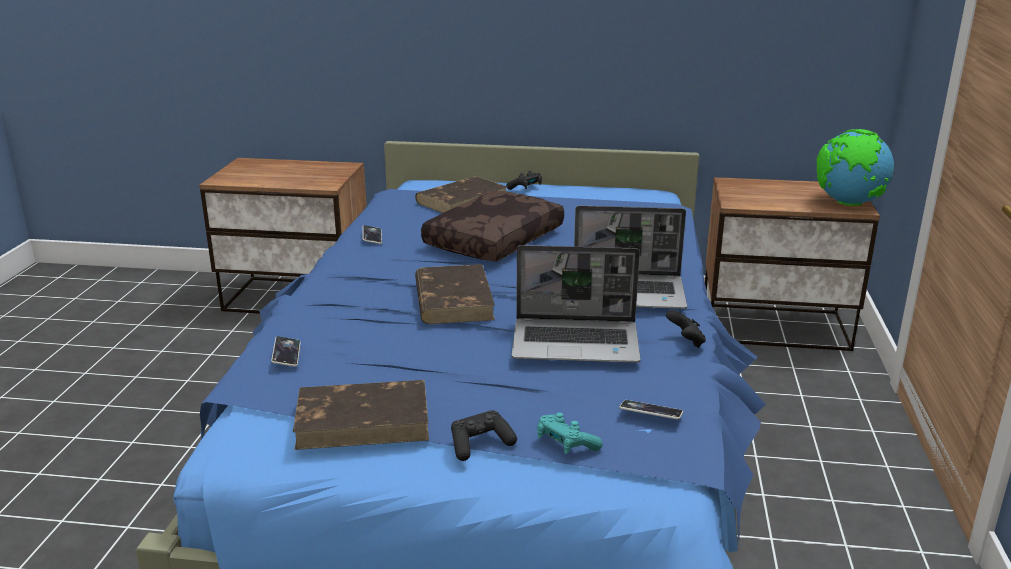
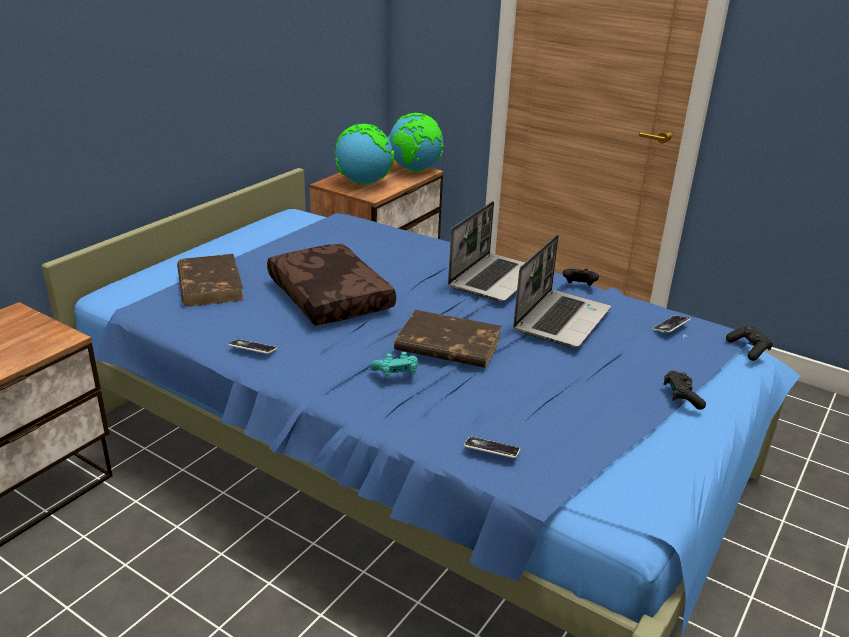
camera: 65 degrees left, 5 degrees up
(364, 419) = (629, 435): brown book -> none
(525, 188) = (209, 252): black game controller -> black game controller (748, 349)
(566, 444) = (692, 366): turquoise game controller -> turquoise game controller (396, 373)
(762, 193) = (364, 183): none -> globe

